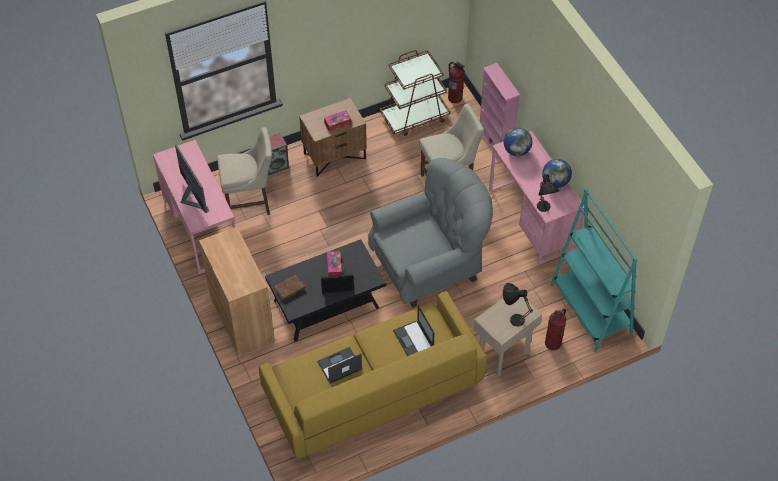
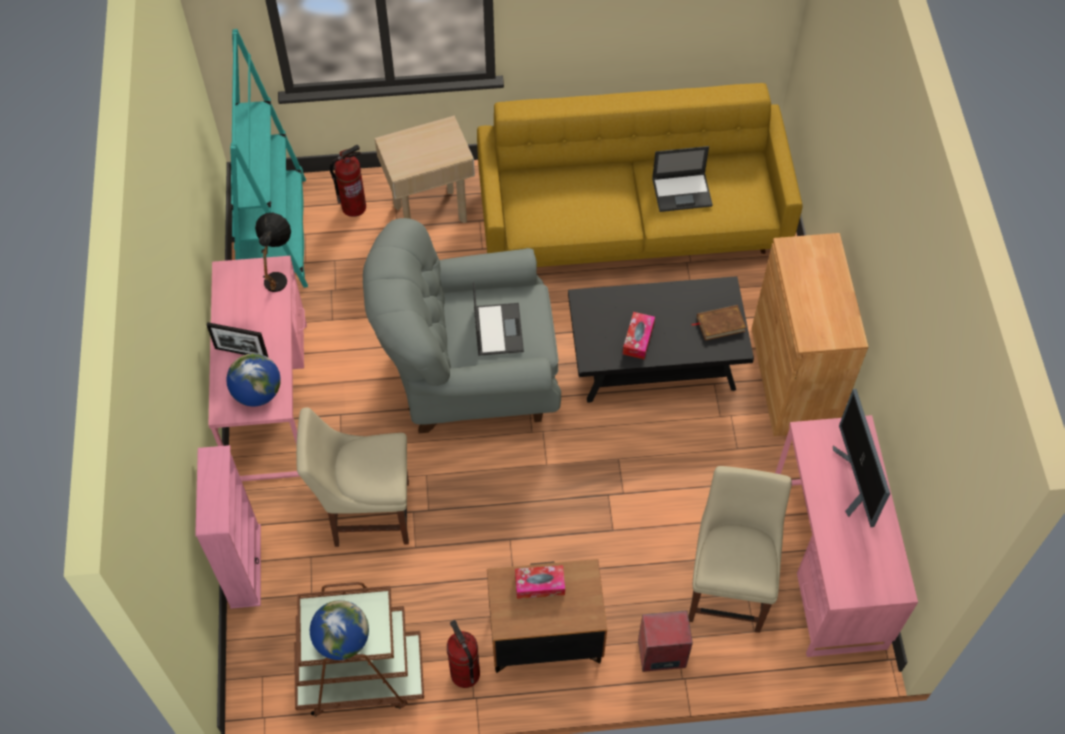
camera: 160 degrees left, 5 degrees up
(250, 202) = (728, 587): beige chair -> beige chair turned 90 degrees clockwise
(337, 291) = (646, 298): picture frame -> picture frame (241, 352)
(414, 339) = (562, 195): laptop -> laptop (498, 329)
(455, 98) = (262, 696): fire extinguisher -> fire extinguisher (465, 674)
(512, 317) = (419, 144): black table lamp -> none
(555, 182) = (230, 316): globe -> globe (342, 640)

